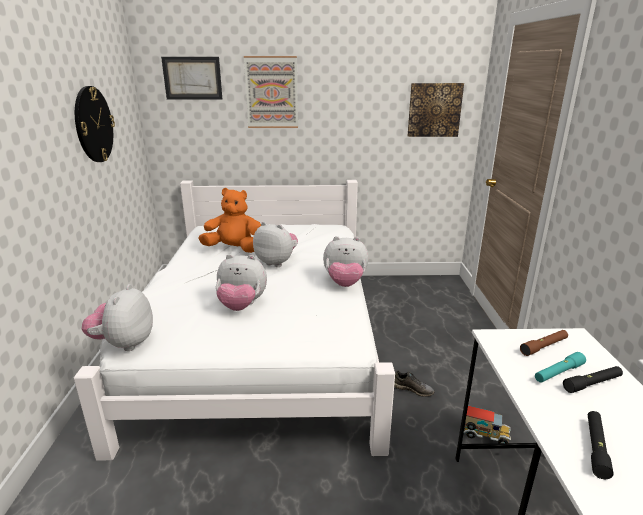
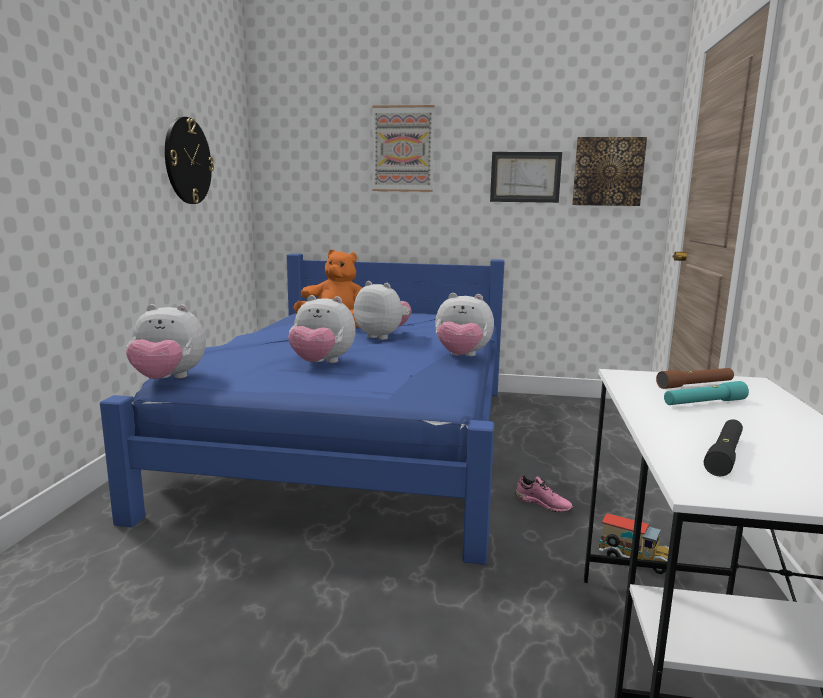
camera: 10 degrees right, 10 degrees down
(124, 344) = (168, 379): plush toy -> plush toy turned 105 degrees counterclockwise
(192, 78) = (312, 132): picture -> picture (525, 177)
(261, 342) = (354, 441): white bed -> blue bed
(412, 389) = (543, 504): grey shoe -> pink shoe
(592, 383) = (751, 413): black flashlight -> none

